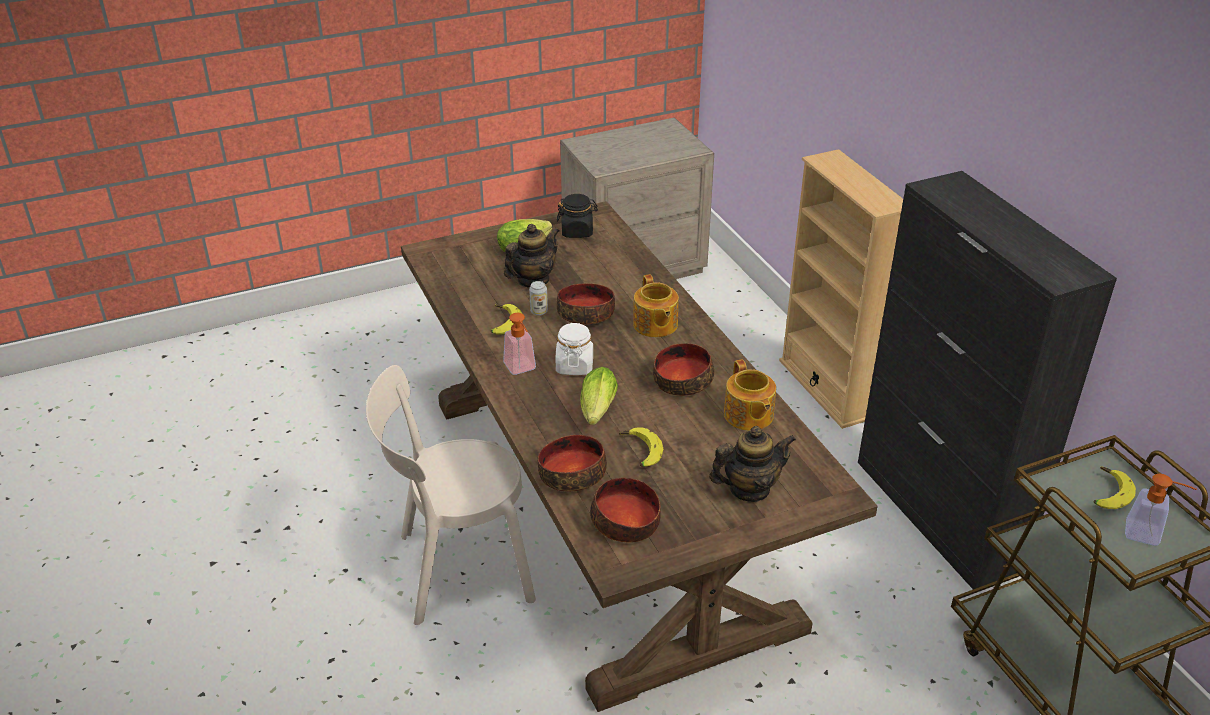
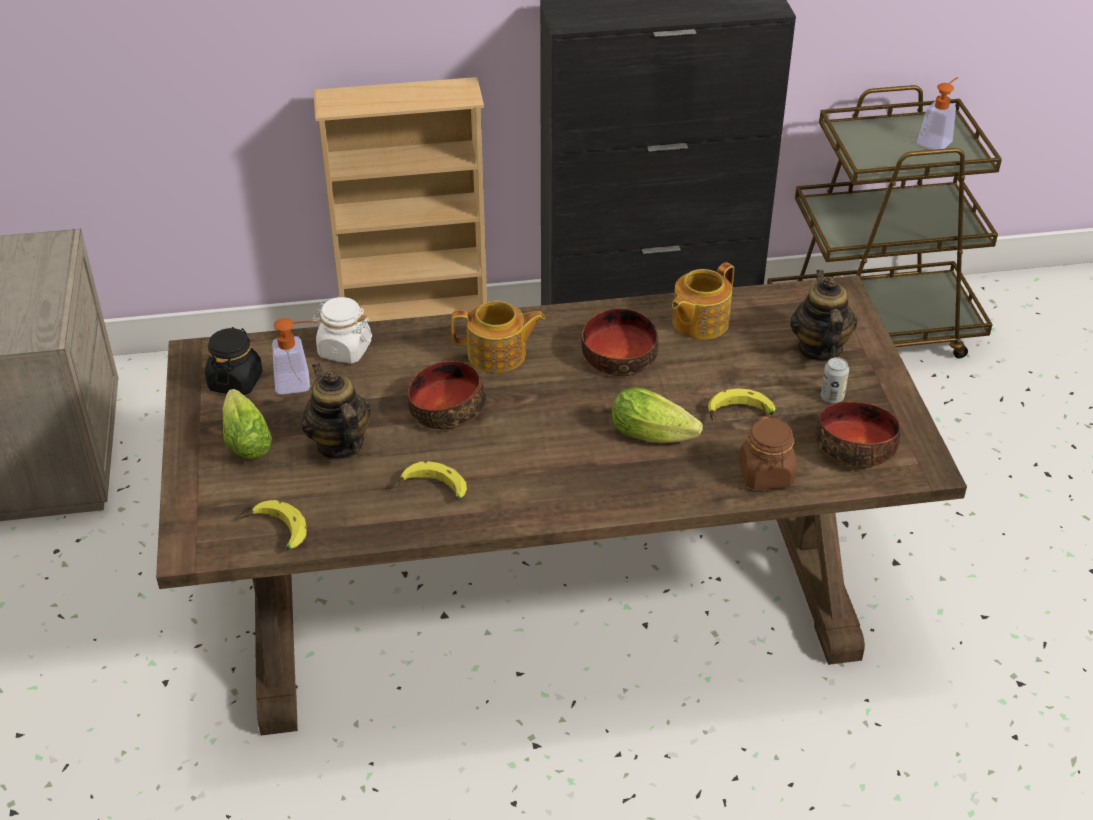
camera: 75 degrees left, 5 degrees up
(458, 569) = (610, 758): beige chair -> none
(522, 369) = (545, 486): soap dispenser -> soap dispenser (300, 382)
(539, 311) = (420, 450): can -> can (832, 397)
(573, 474) = (766, 474): bowl -> brown jar
(574, 366) = (556, 438): white jar -> white jar (344, 350)
(748, 416) = (699, 322): teapot -> teapot turned 135 degrees clockwise
(1106, 493) = (882, 143): banana -> banana (276, 532)

